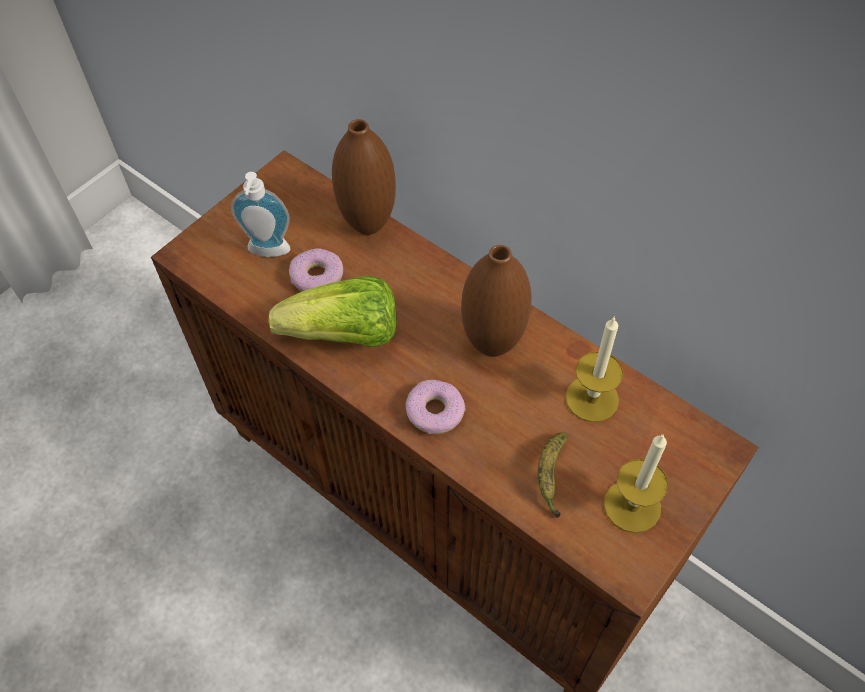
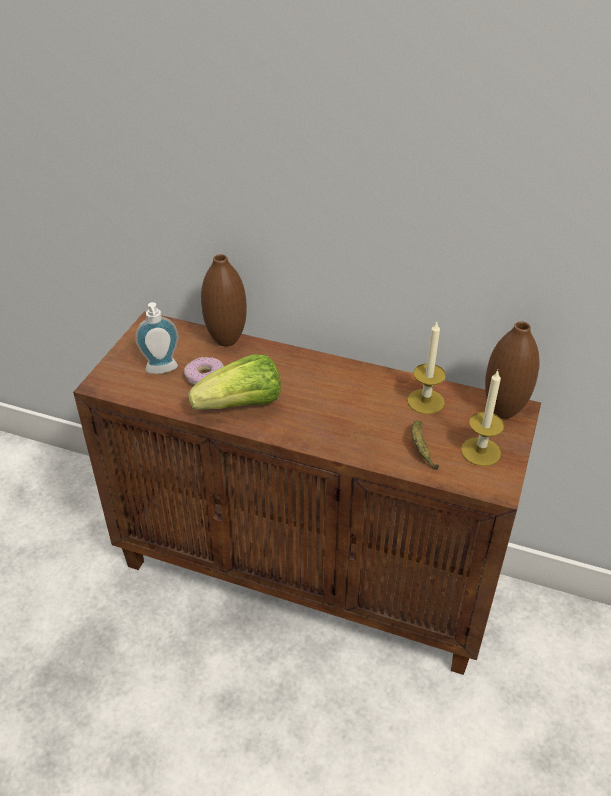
camera: 20 degrees left, 15 degrees down
(435, 412) = (326, 433): donut -> none
(492, 344) = (346, 387): brown vase -> brown vase (503, 411)

